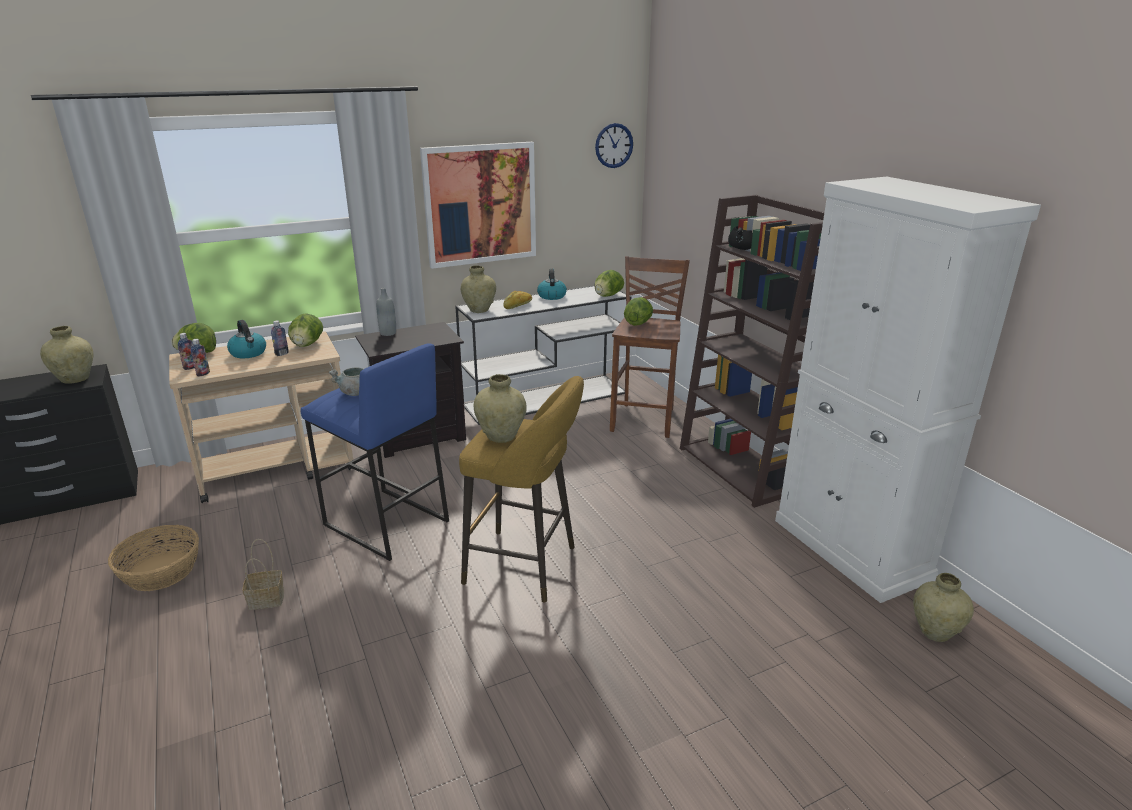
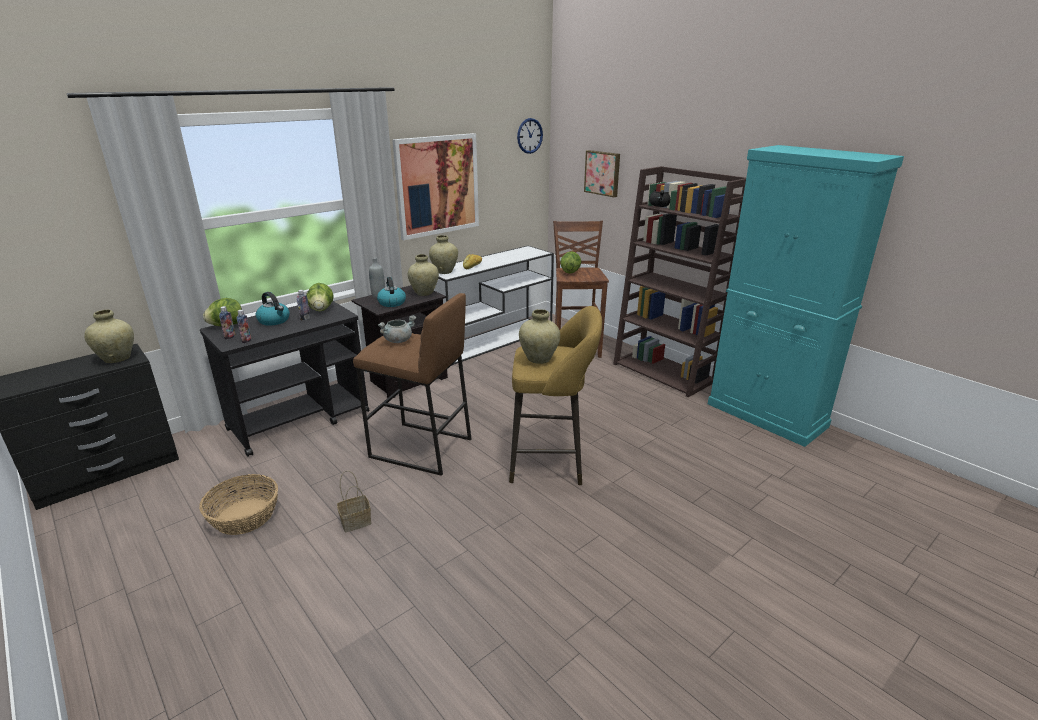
camera: 15 degrees left, 0 degrees up
(278, 469) = (300, 420): beige cart -> black cart
(385, 523) = (420, 448): blue stool -> brown stool
(551, 296) = (493, 257): kettle -> kettle (391, 303)
(607, 296) = (536, 254): lettuce -> none
(696, 198) = (603, 173): none -> picture
(850, 549) = (766, 415): white cabinet -> turquoise cabinet
(935, 632) = (847, 459): beige vase -> beige vase (424, 293)

